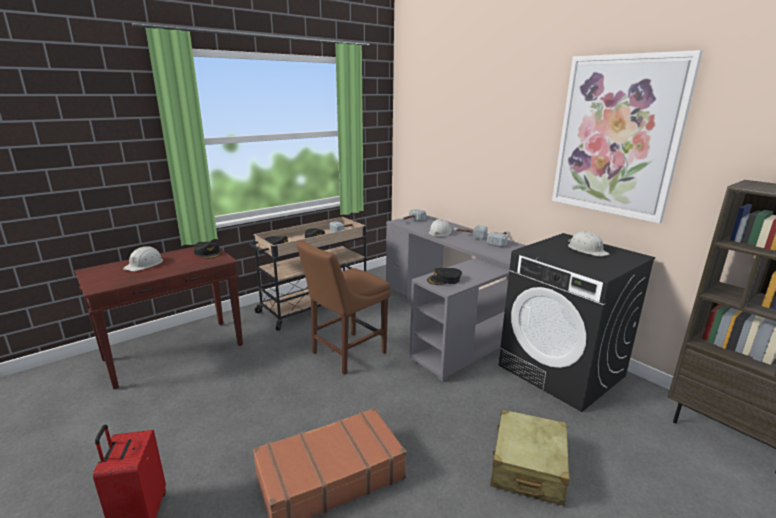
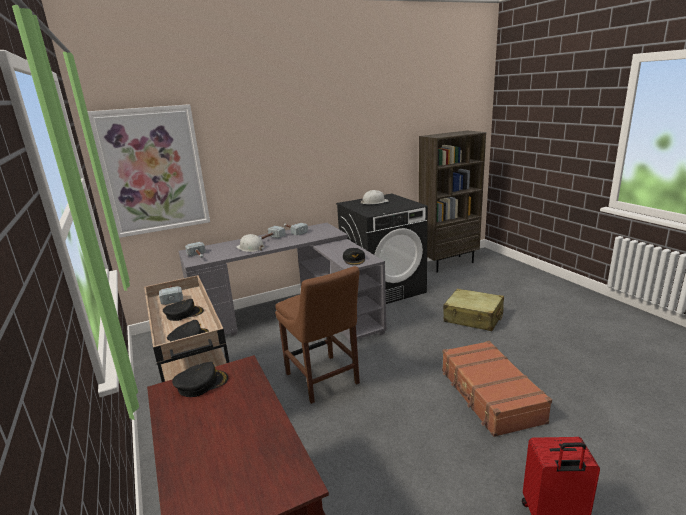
camera: 75 degrees left, 0 degrees up
(145, 264) = (208, 447): white hard hat -> none
(617, 136) = (352, 126): picture -> picture (153, 171)

